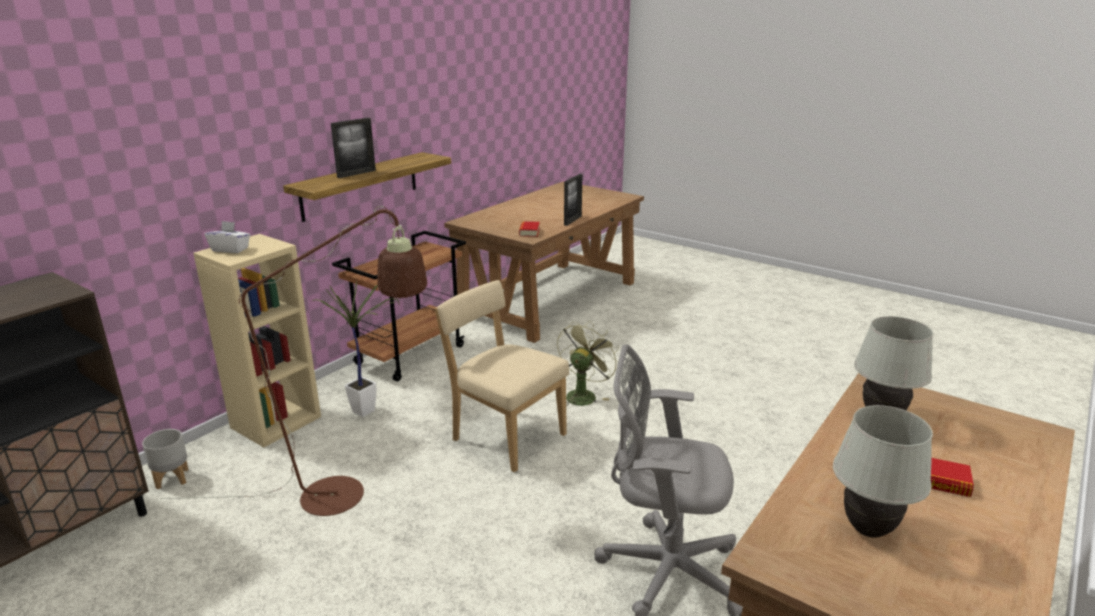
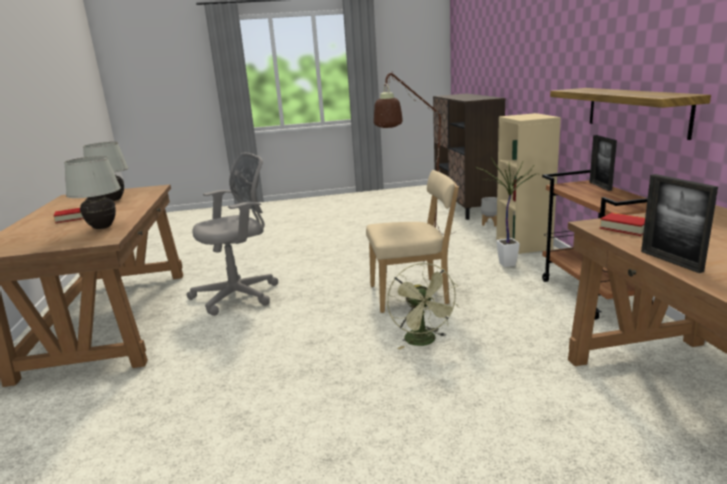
camera: 135 degrees right, 5 degrees down
(230, 249) = (530, 115): white tissue box -> none
(356, 174) = (604, 91): picture frame -> picture frame (600, 186)

